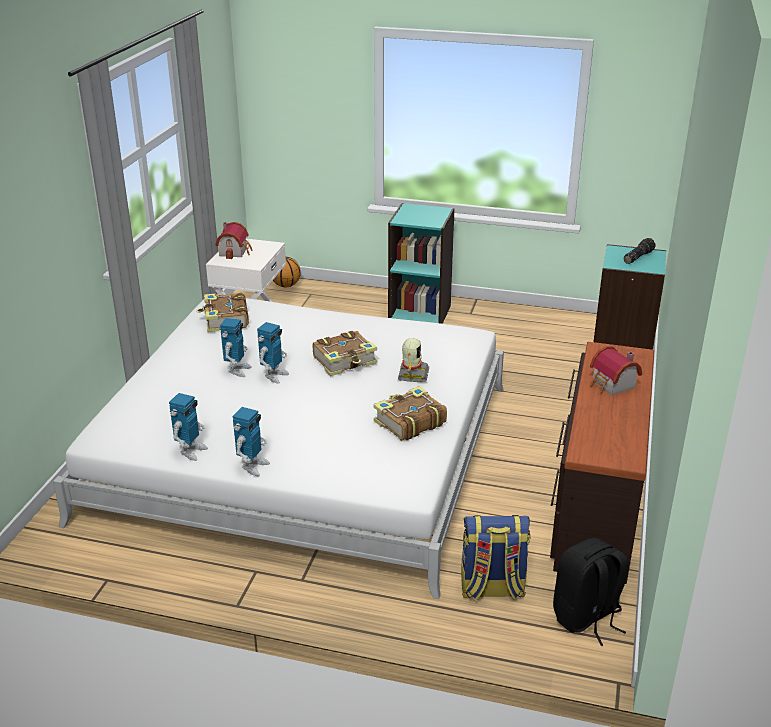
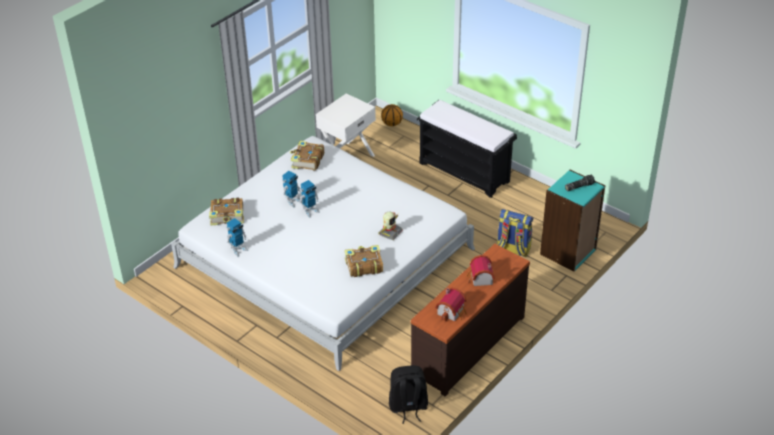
camera: 25 degrees right, 10 degrees up
(235, 251) = (339, 107): toy house -> toy house (452, 312)
(252, 466) = (264, 269): toy robot -> none
(345, 361) = (357, 211): book -> book (228, 216)
(420, 313) = (465, 172): turquoise bookcase -> black bench
(491, 589) = (370, 375): backpack -> backpack (513, 249)

